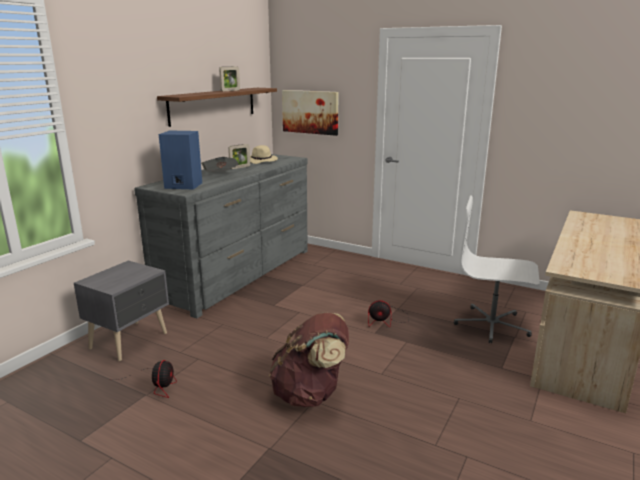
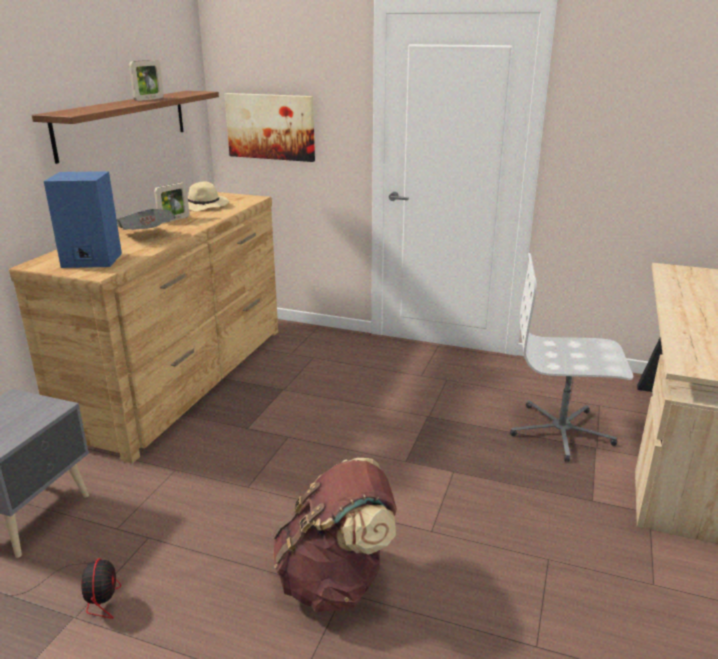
camera: 10 degrees left, 5 degrees up
(239, 274) = (184, 379): grey dresser -> brown dresser
(386, 320) = (417, 438): fan -> none

